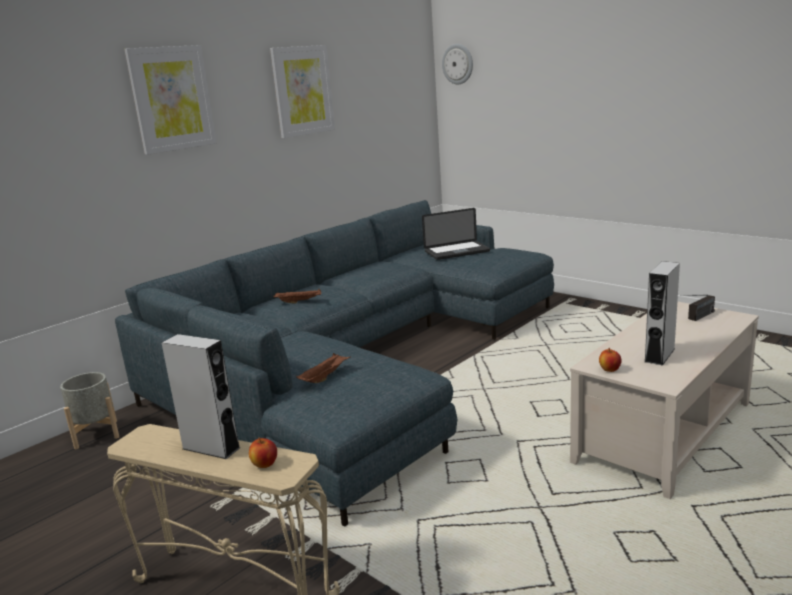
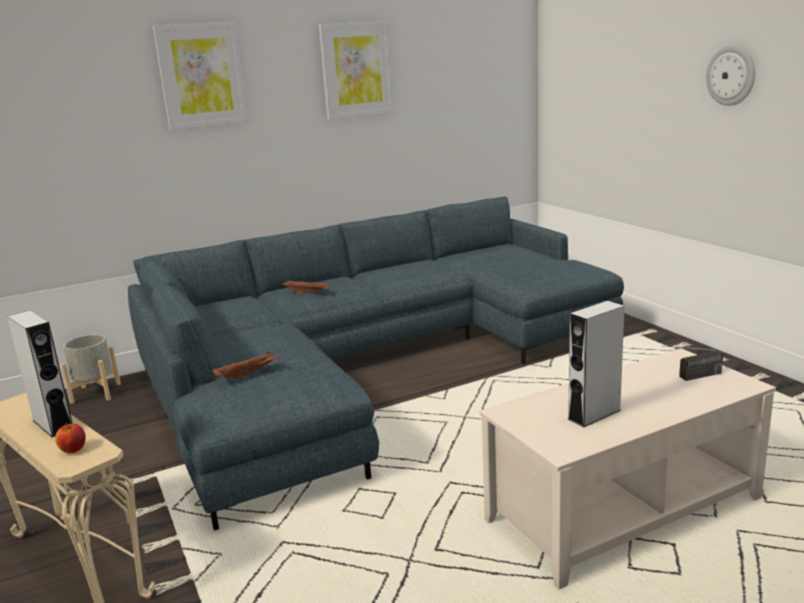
camera: 20 degrees right, 0 degrees up
(457, 251) = (514, 258): laptop -> none
(458, 64) = (558, 42): wall clock -> wall clock (731, 75)
(609, 370) = (518, 421): apple -> none

